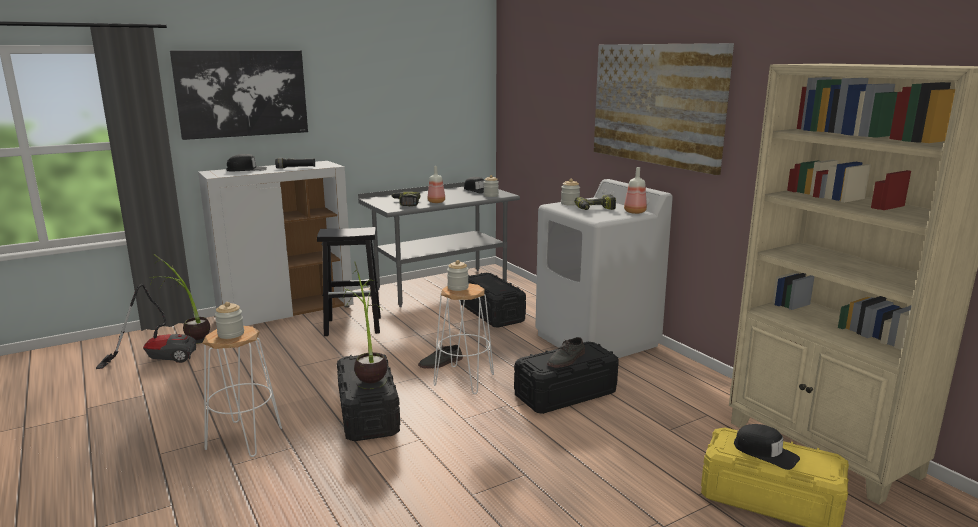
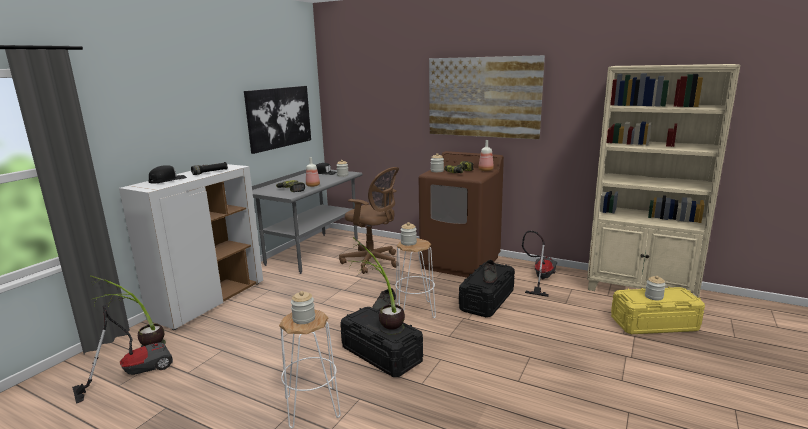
camera: 30 degrees left, 0 degrees up
(242, 93) = (147, 110): picture -> picture (279, 117)
(354, 326) = (283, 296): black stool -> none
(491, 313) = (373, 262): black storage box -> brown office chair
(597, 340) = (461, 262): white washing machine -> brown washing machine
(679, 388) = (540, 278): none -> vacuum cleaner
(765, 452) = (653, 296): black cap -> jar

